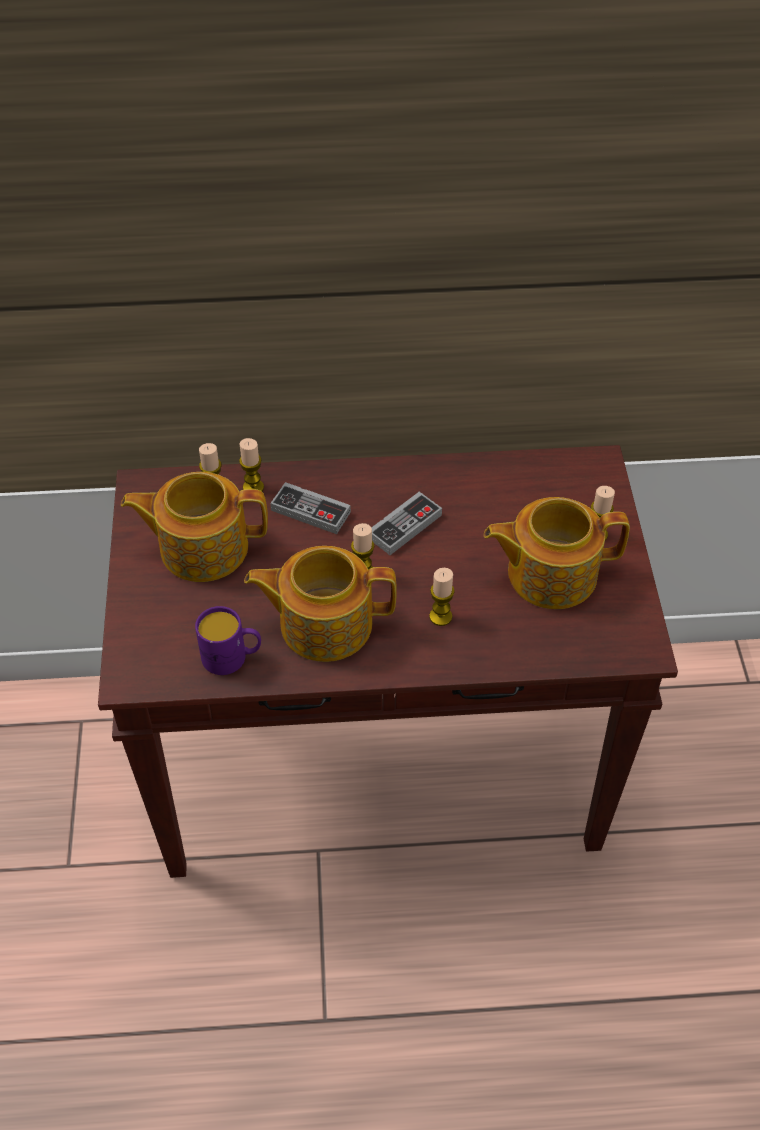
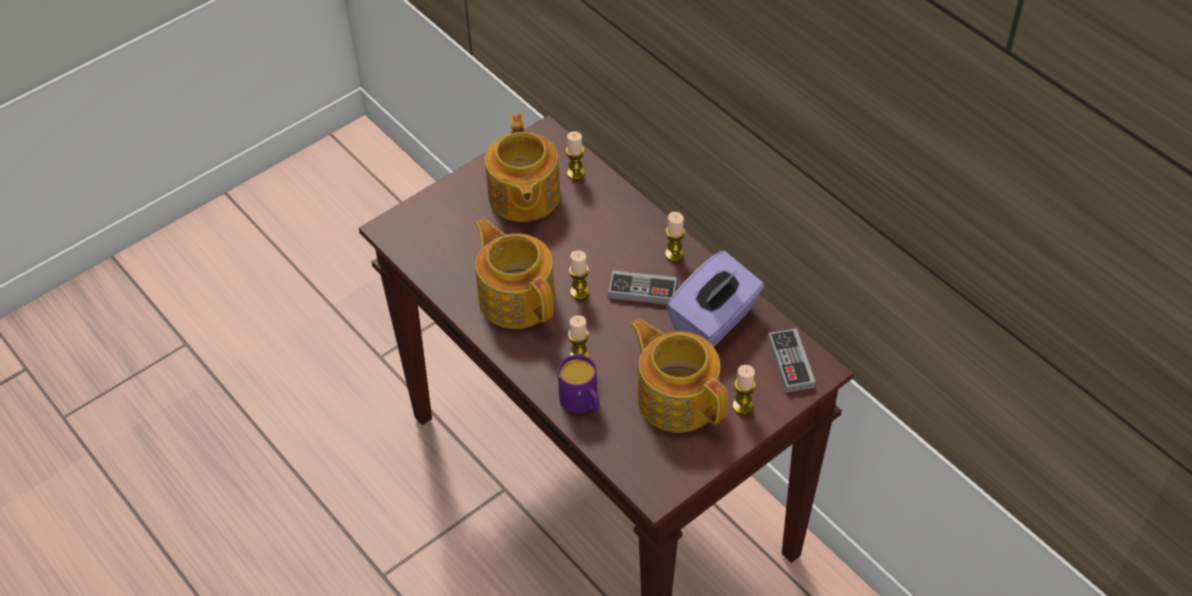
camera: 55 degrees right, 0 degrees up
(202, 547) = (523, 197): teapot -> teapot turned 150 degrees counterclockwise
(232, 657) = (448, 268): purple mug -> purple mug (582, 403)
(253, 487) = (599, 190): candle -> candle (674, 254)
(310, 511) = (607, 232): game controller -> game controller (791, 363)
(484, 497) = (714, 320): none -> purple tissue box

